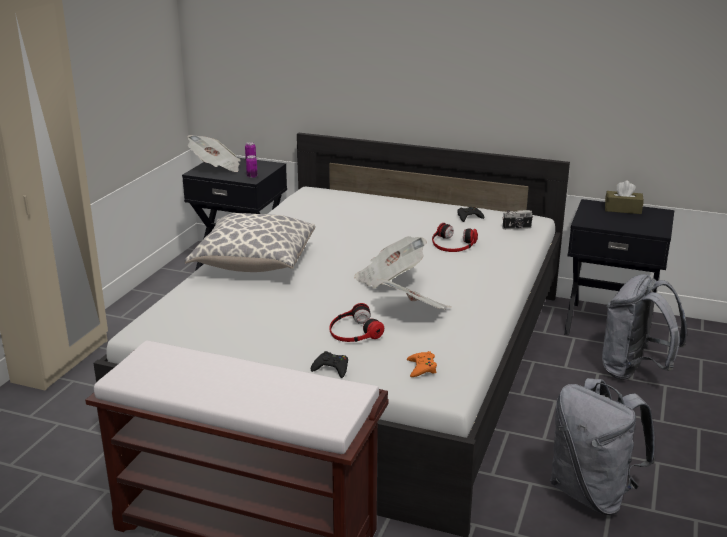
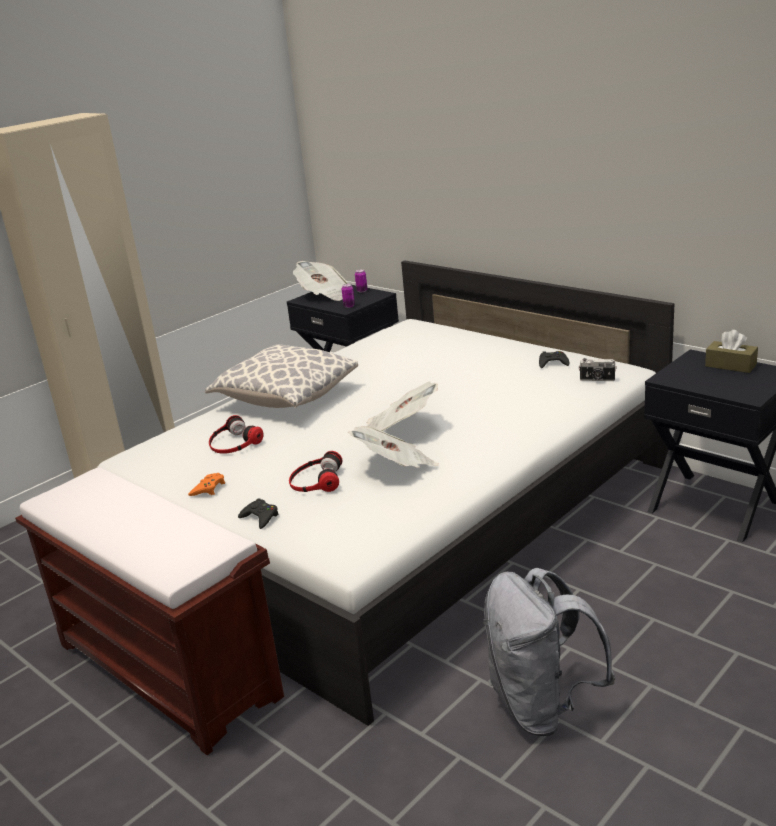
camera: 25 degrees right, 0 degrees up
(421, 368) = (346, 530): orange game controller -> orange game controller (208, 488)
(452, 244) = (506, 393): headphones -> headphones (233, 443)
(634, 371) = (704, 568): grey backpack -> none

